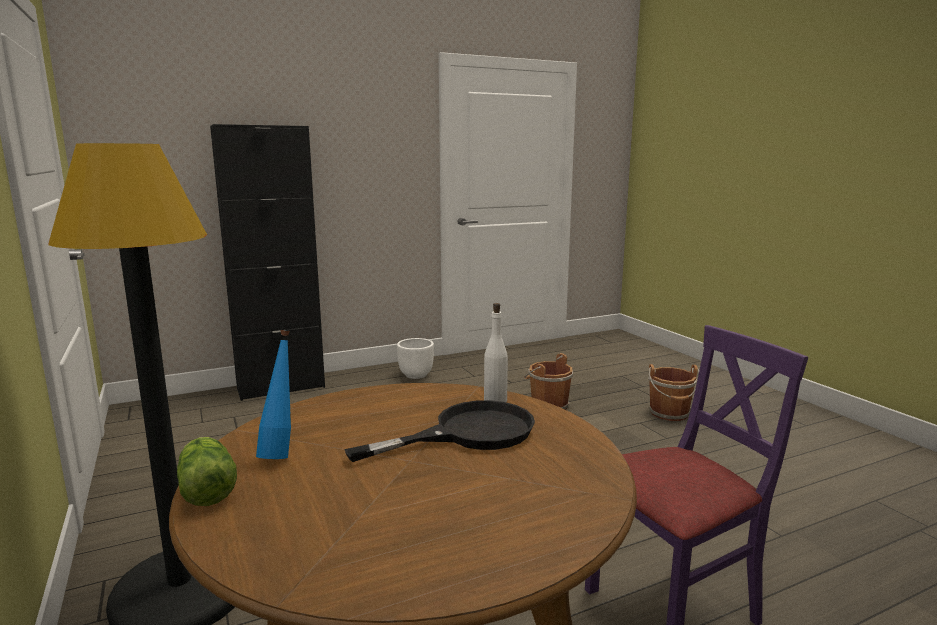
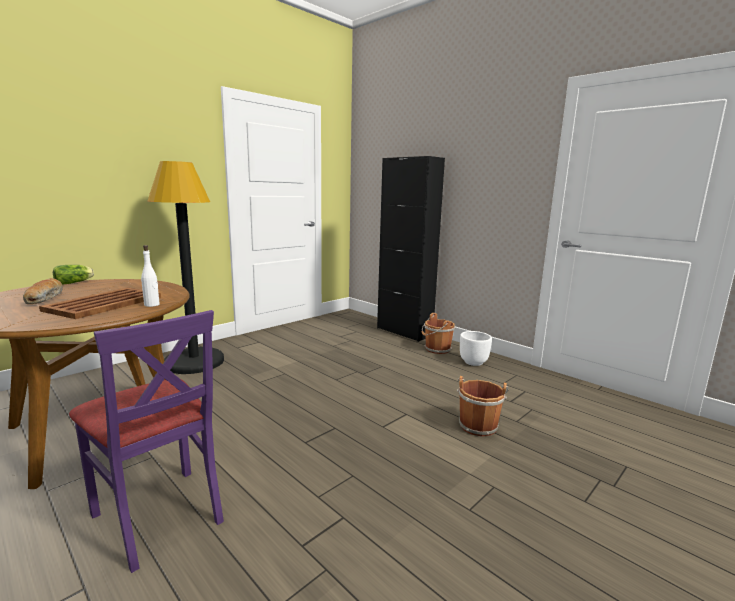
camera: 70 degrees right, 0 degrees up
(281, 453) = (101, 285): blue bottle -> none
(383, 496) = (45, 298): none -> bread
(468, 433) = (105, 303): black frying pan -> brown tray
(670, 414) = (545, 512): brown bucket -> brown bucket (436, 349)

